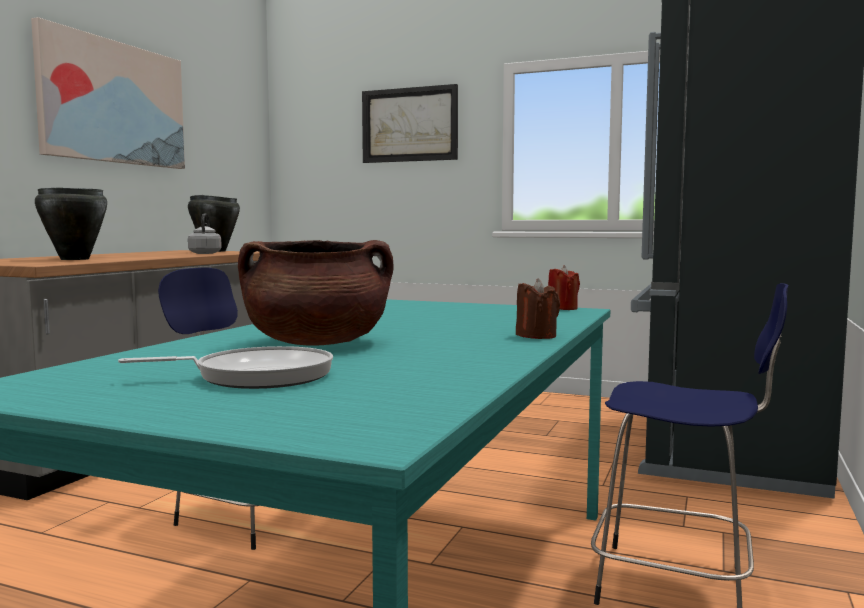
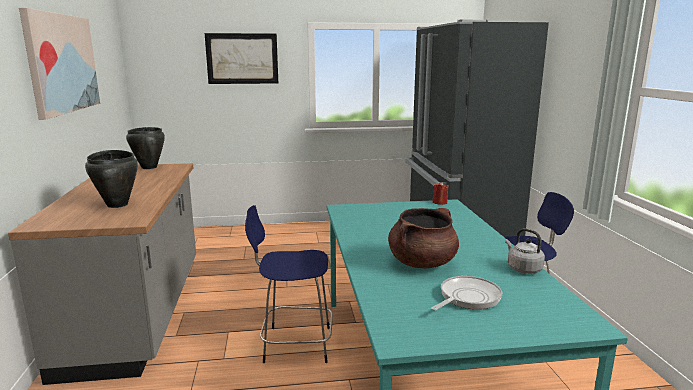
camera: 30 degrees left, 10 degrees up
(205, 253) = (162, 175): grey kettle -> grey kettle (522, 268)
(536, 336) = (486, 235): brown candle -> none

